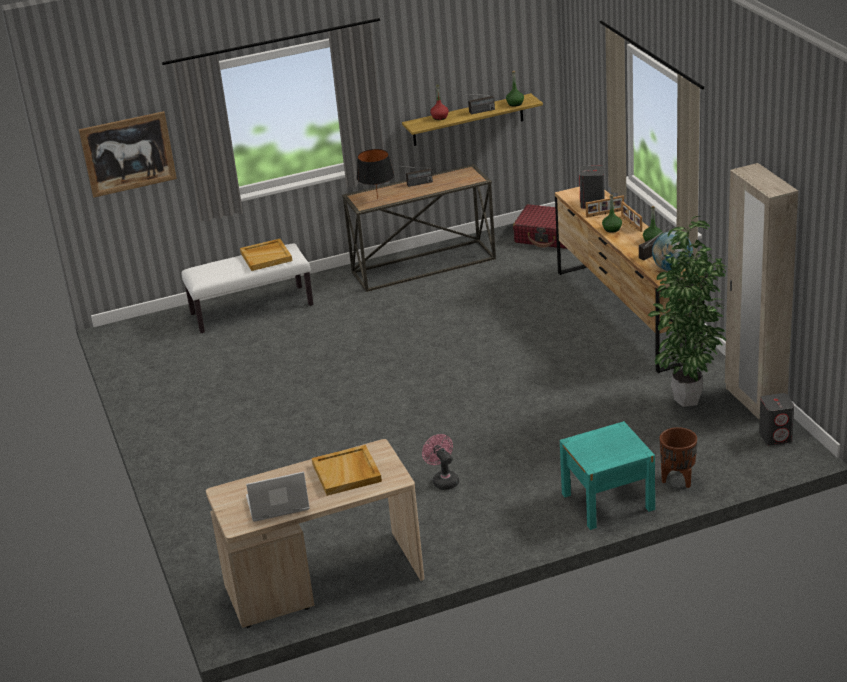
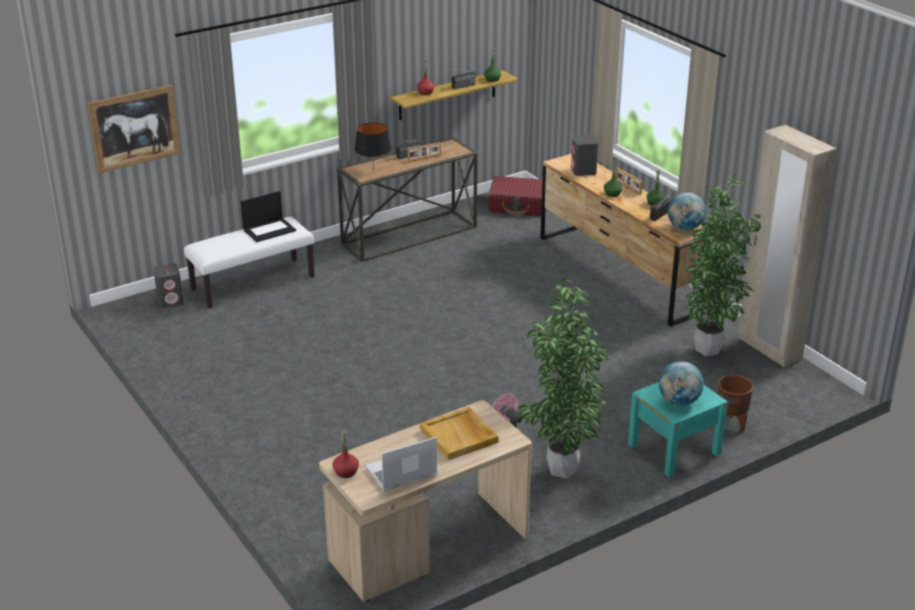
camera: 15 degrees left, 0 degrees up
(226, 500) = (346, 472): none -> red bottle
(266, 256) = (269, 230): beige tray -> laptop
(480, 516) = (558, 471): none -> potted plant
(603, 452) = (679, 401): none -> globe
(605, 213) = (599, 180): picture frame -> picture frame (424, 159)
(776, 436) = (801, 379): grey speaker -> grey speaker (170, 301)

